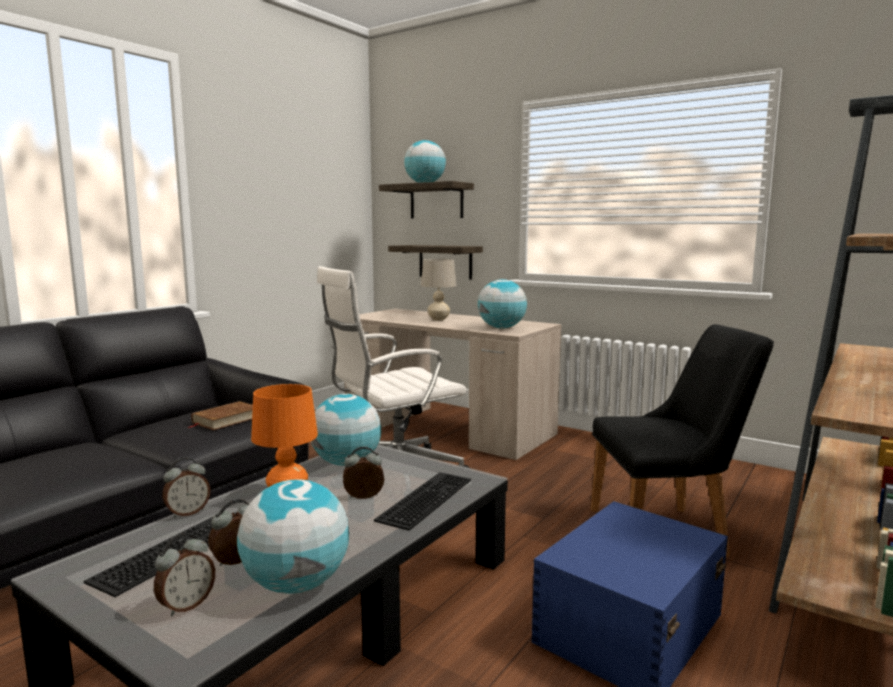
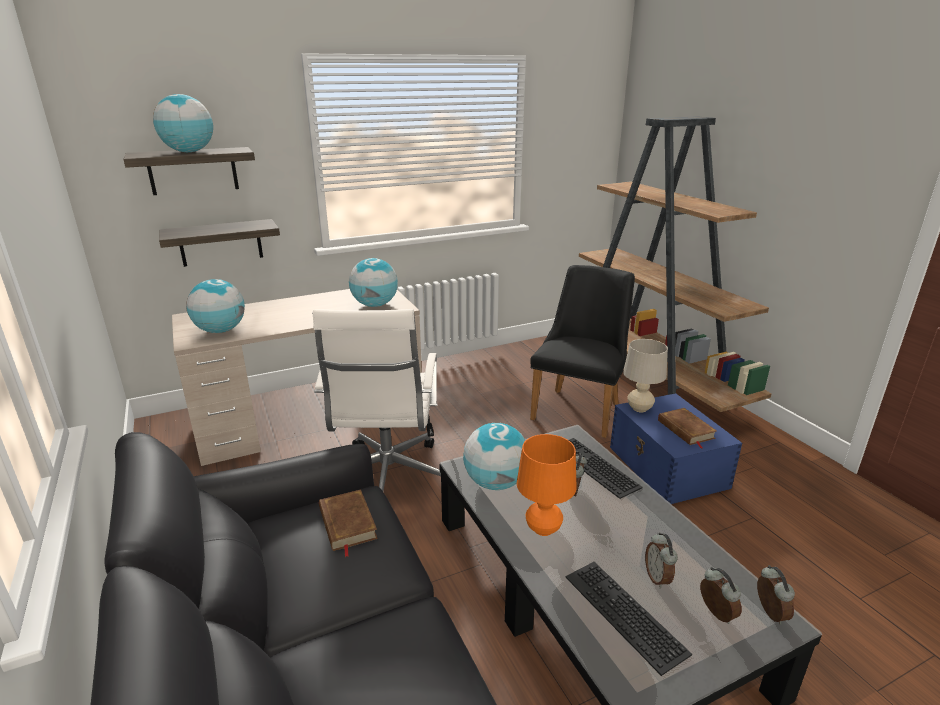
camera: 60 degrees left, 15 degrees up
(187, 512) = (547, 595): alarm clock -> alarm clock (768, 613)
(296, 584) = (701, 555): globe -> globe (220, 330)
(438, 319) = (286, 314): beige table lamp -> beige table lamp (639, 408)
(625, 556) = (685, 430): none -> brown book

